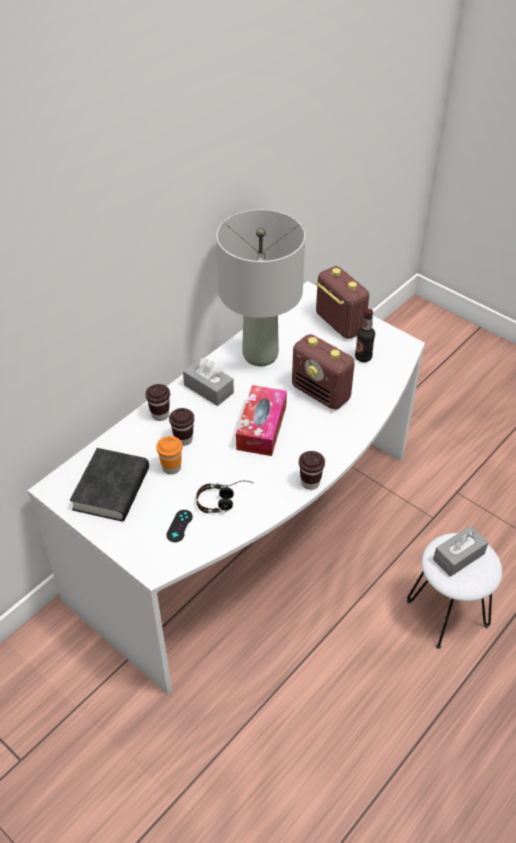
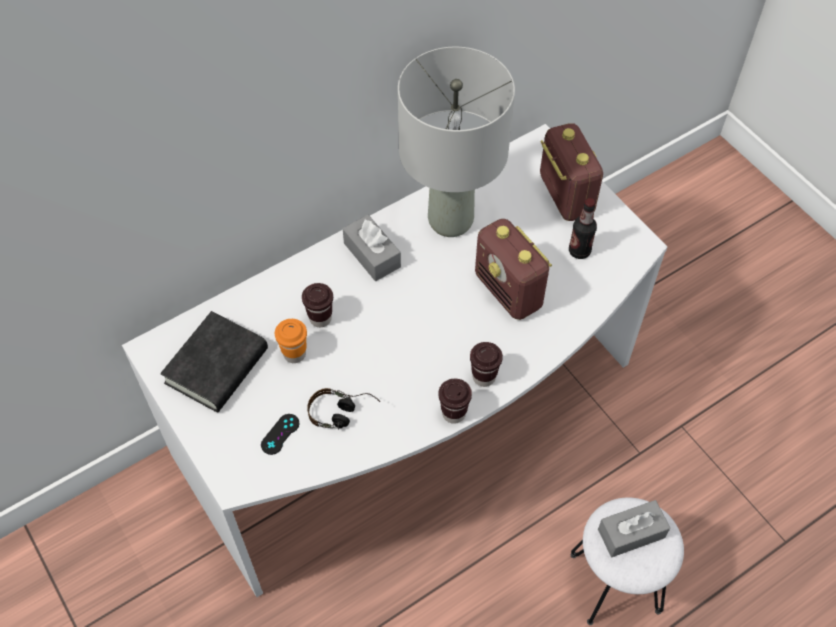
camera: 15 degrees right, 10 degrees up
(160, 415) = (303, 278): brown cup -> brown cup (484, 377)
(261, 427) = (419, 323): tissue box -> none

